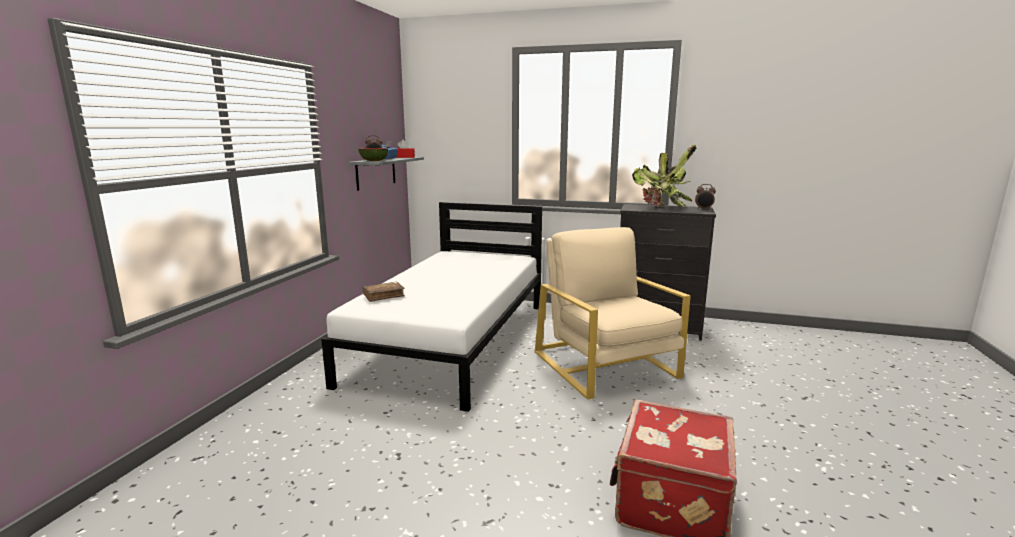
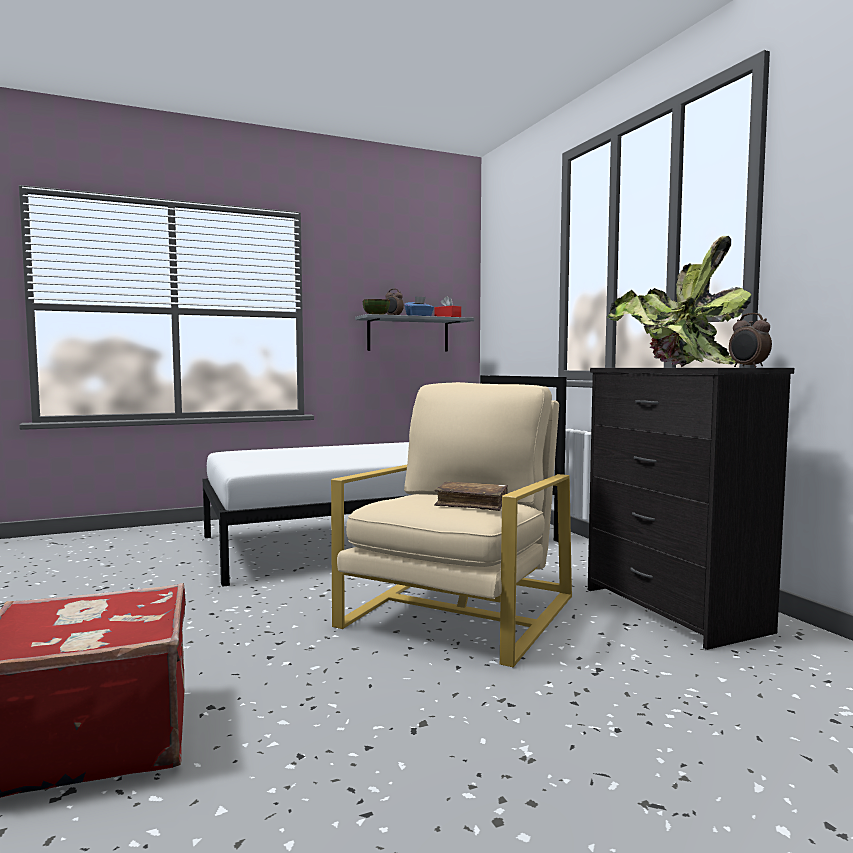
camera: 50 degrees right, 10 degrees down
(383, 296) = (277, 450): brown book -> brown book (472, 504)

